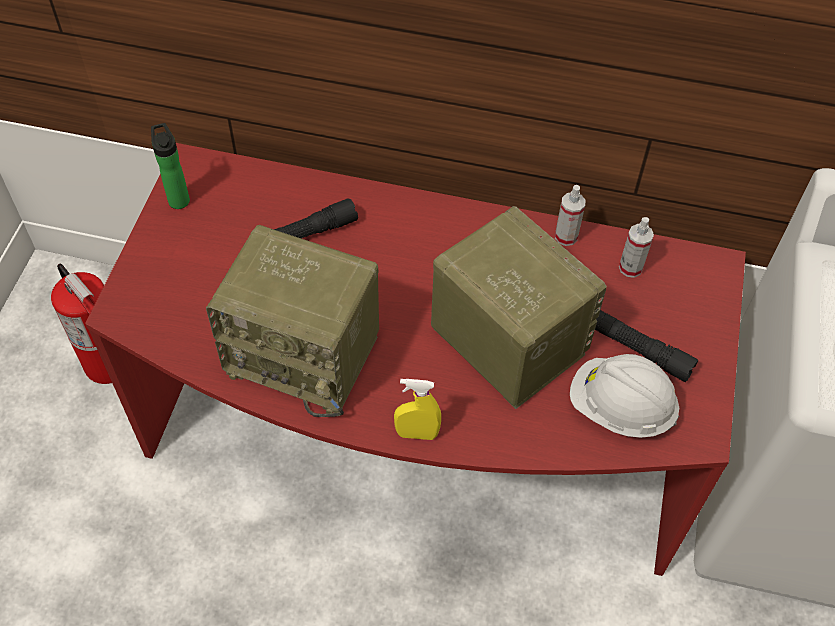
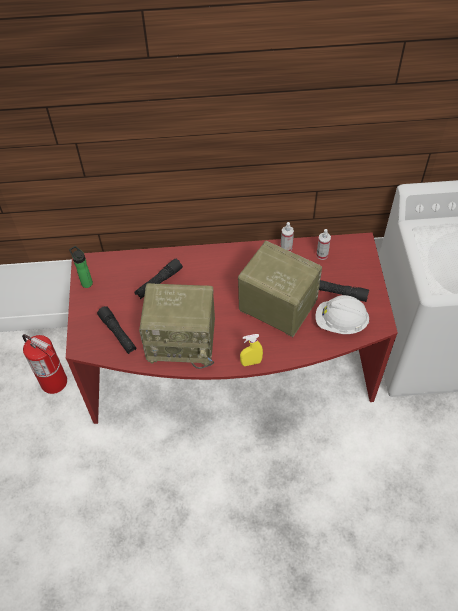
camera: 15 degrees left, 0 degrees up
(194, 306) = (118, 333): none -> black flashlight

